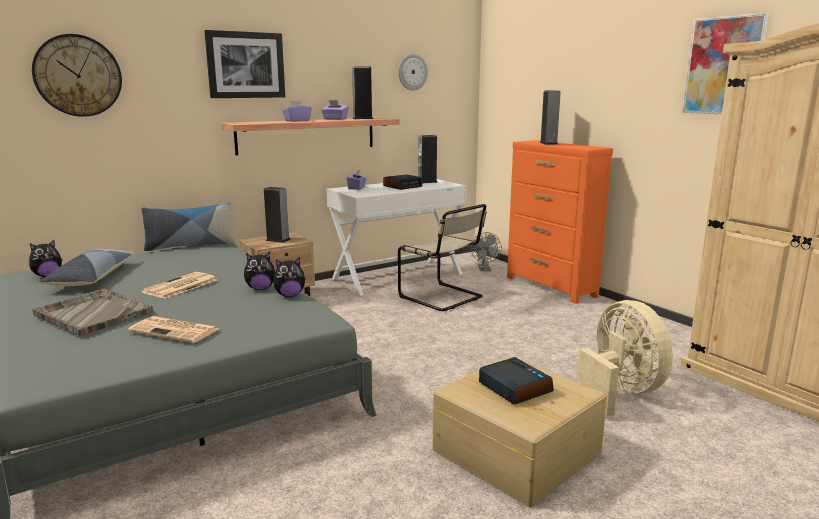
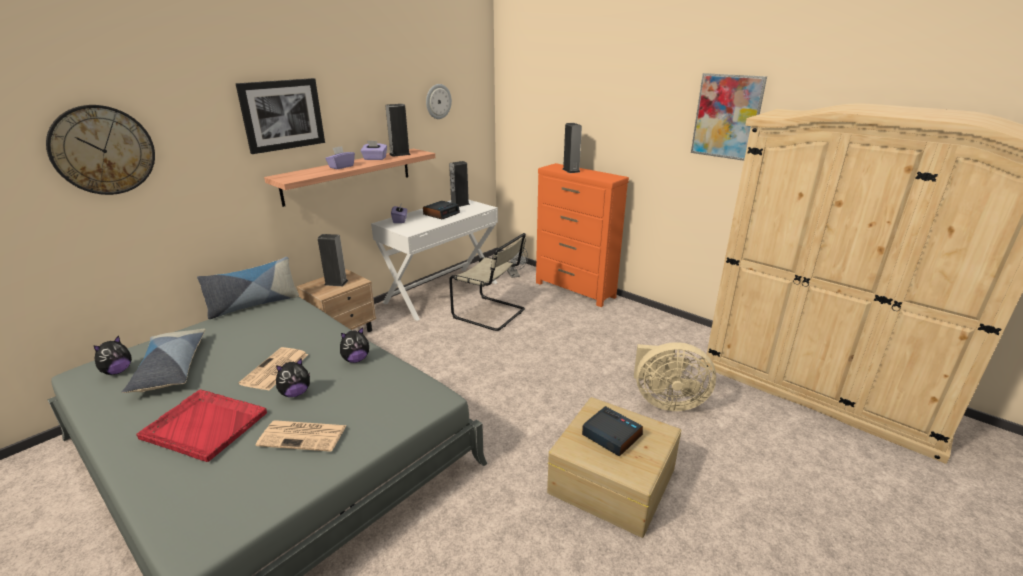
camera: 15 degrees left, 10 degrees up
(93, 313) = (204, 425): grey tray -> red tray
(289, 295) = (388, 365): plush toy -> plush toy (295, 393)
(620, 392) = (666, 401): beige fan -> beige fan turned 135 degrees clockwise

